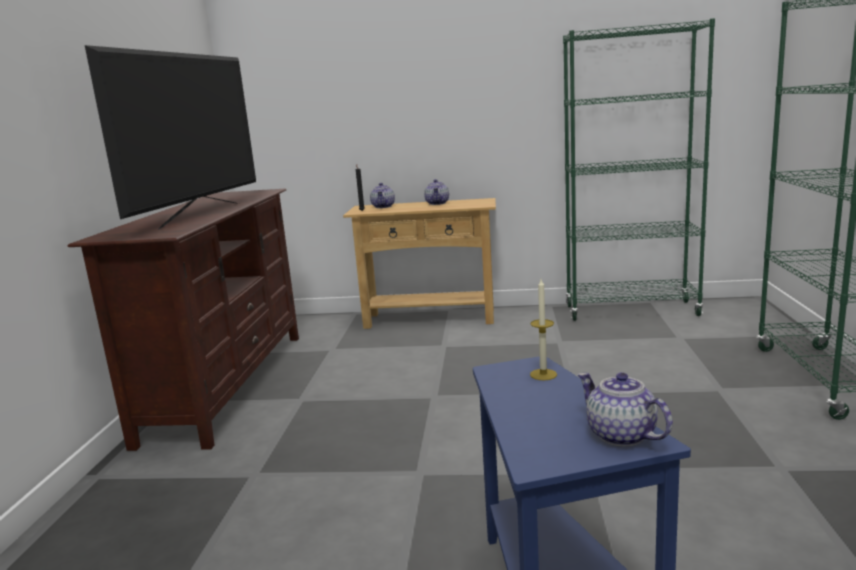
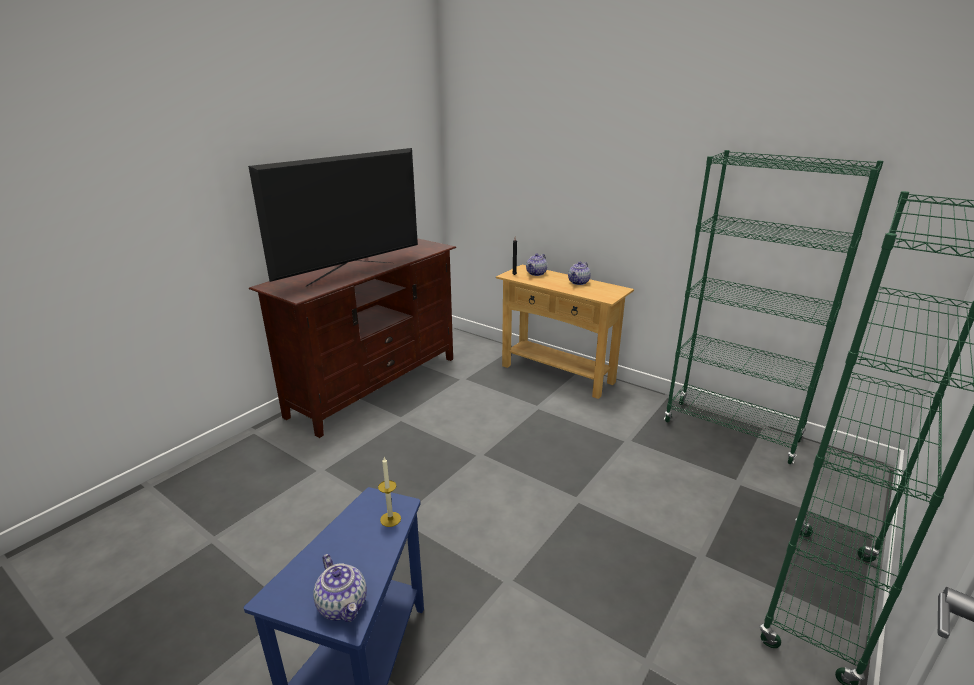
camera: 30 degrees right, 10 degrees up
(619, 435) = (343, 605): teapot -> teapot turned 150 degrees clockwise

